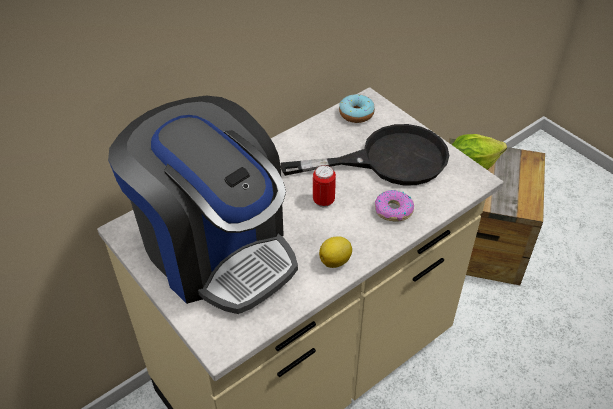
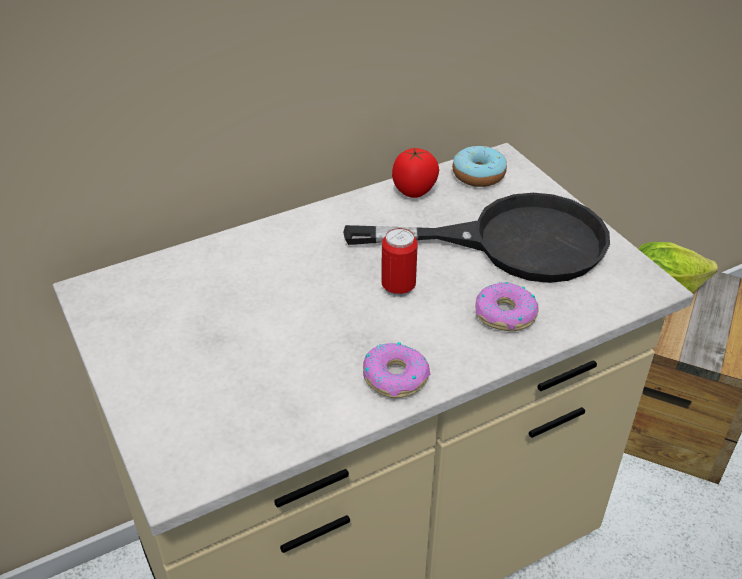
camera: 10 degrees right, 5 degrees down
(216, 248) = (215, 334): coffee machine -> none
(317, 131) = (414, 191): none -> tomato
(336, 261) = (395, 377): lemon -> donut

